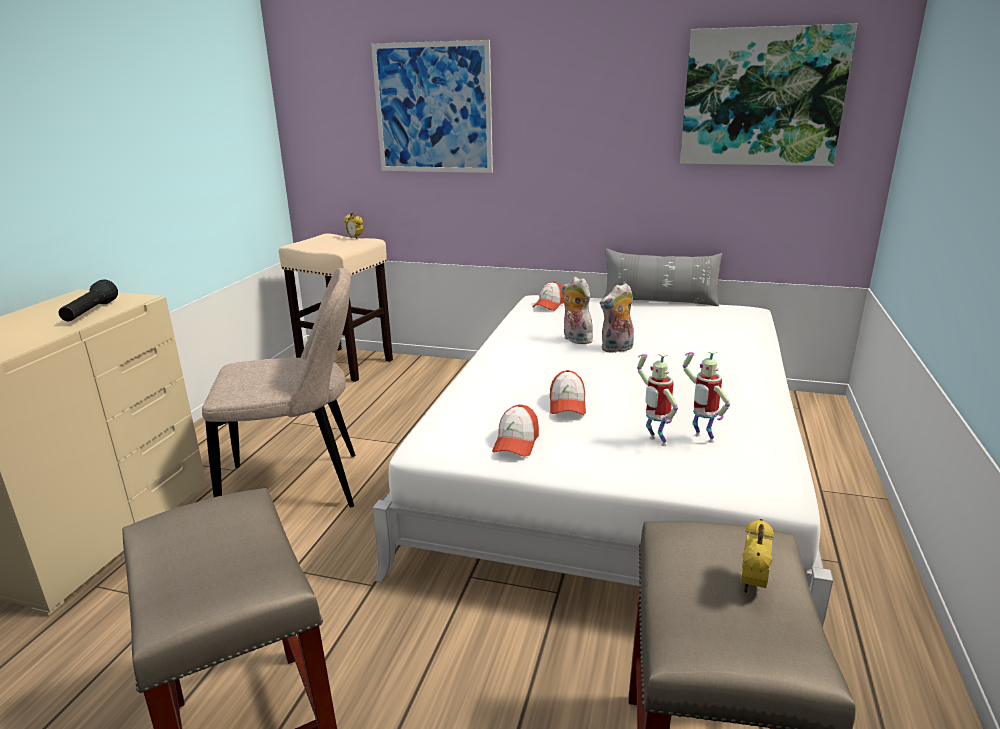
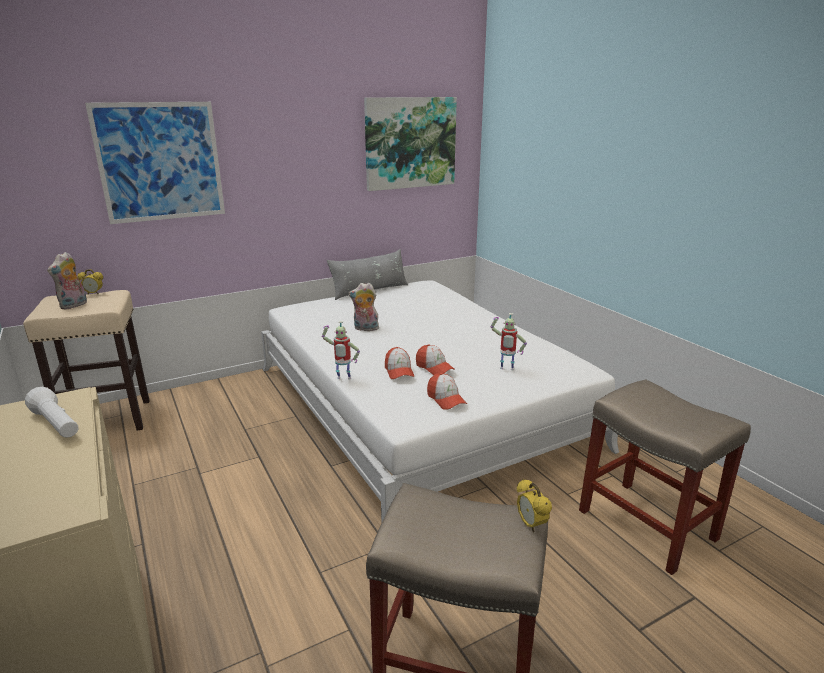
camera: 45 degrees left, 0 degrees up
(90, 313) = (56, 425): black flashlight -> white flashlight
(300, 485) = (228, 522): beige chair -> none
(549, 305) = (304, 311): cap -> cap (399, 371)
(617, 349) = (400, 327): plush toy -> plush toy (74, 305)
(701, 439) = (521, 359): toy robot -> toy robot (343, 379)
(752, 585) = (672, 403): alarm clock -> alarm clock (531, 525)

